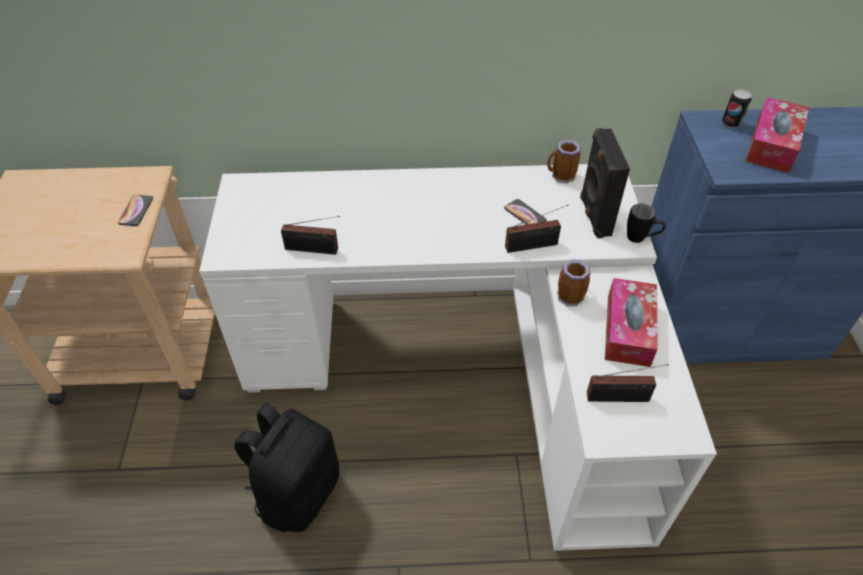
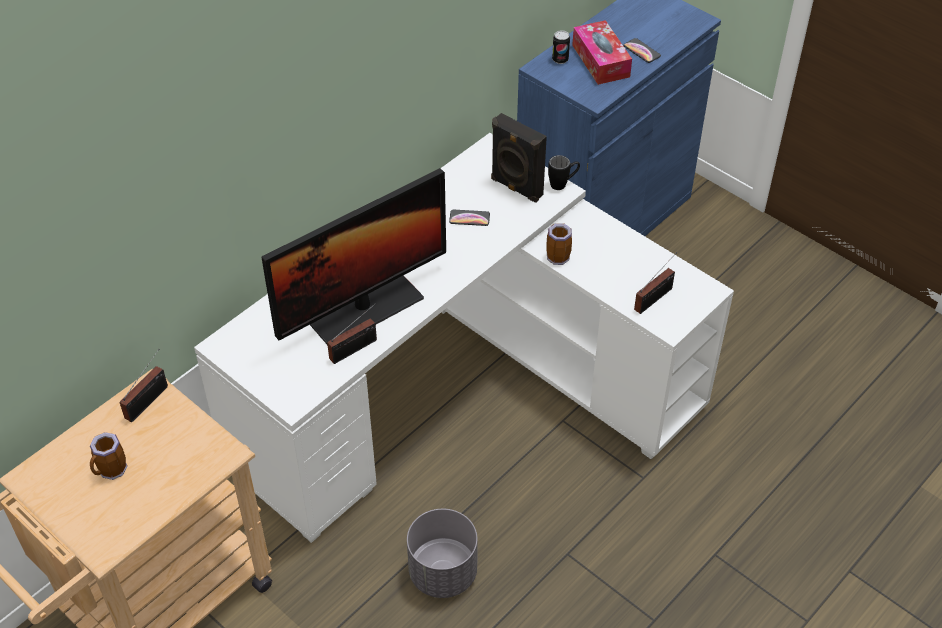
camera: 45 degrees left, 0 degrees up
(136, 211) = (183, 420): phone -> phone (641, 51)
(297, 492) = (442, 572): black backpack -> grey planter
(359, 225) = (364, 308): none -> monitor
(534, 246) = (502, 236): radio -> radio (149, 400)
(561, 177) = (460, 172): mug -> mug (112, 471)
(628, 330) = (615, 253): tissue box -> none

